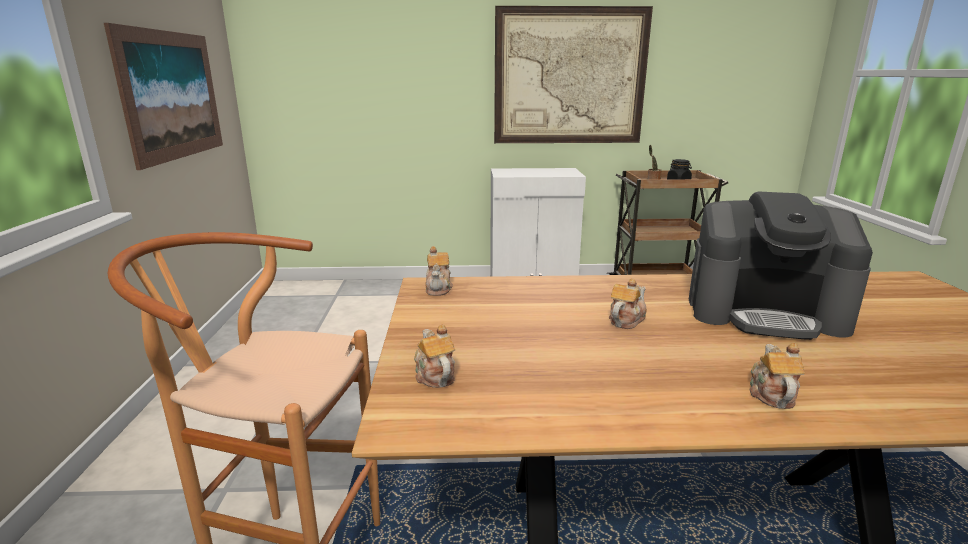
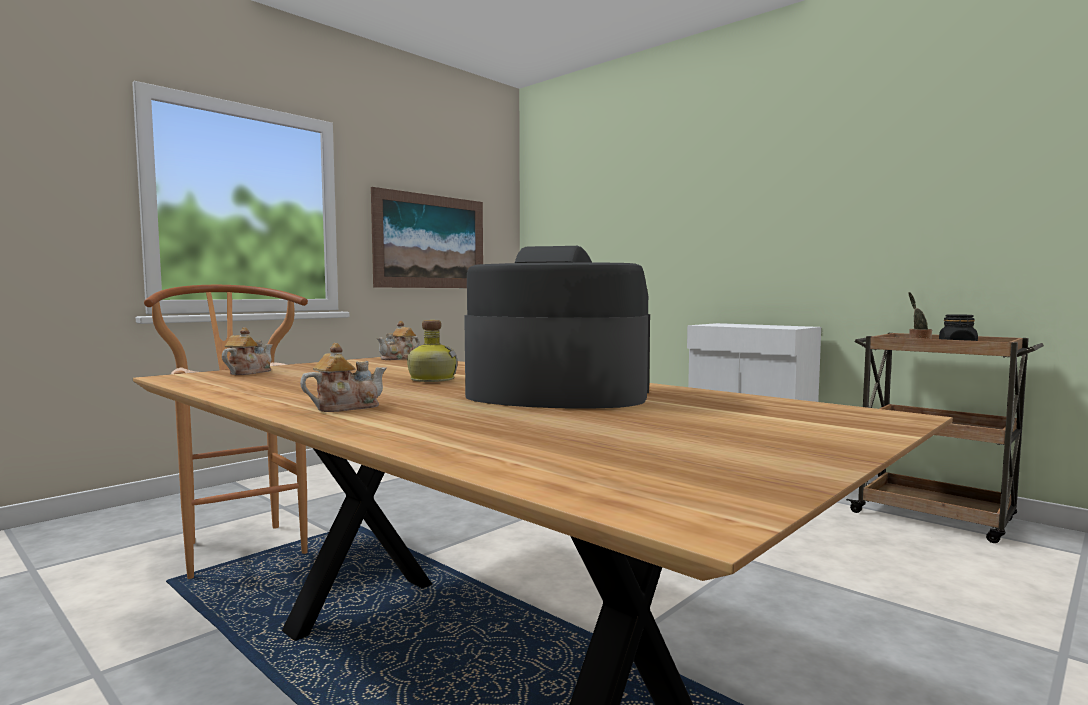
camera: 45 degrees right, 15 degrees down
(570, 77) = (814, 212): picture -> none
(626, 320) = (431, 379): teapot -> bottle
(765, 312) = (556, 394): coffee machine -> coffee machine turned 135 degrees clockwise

